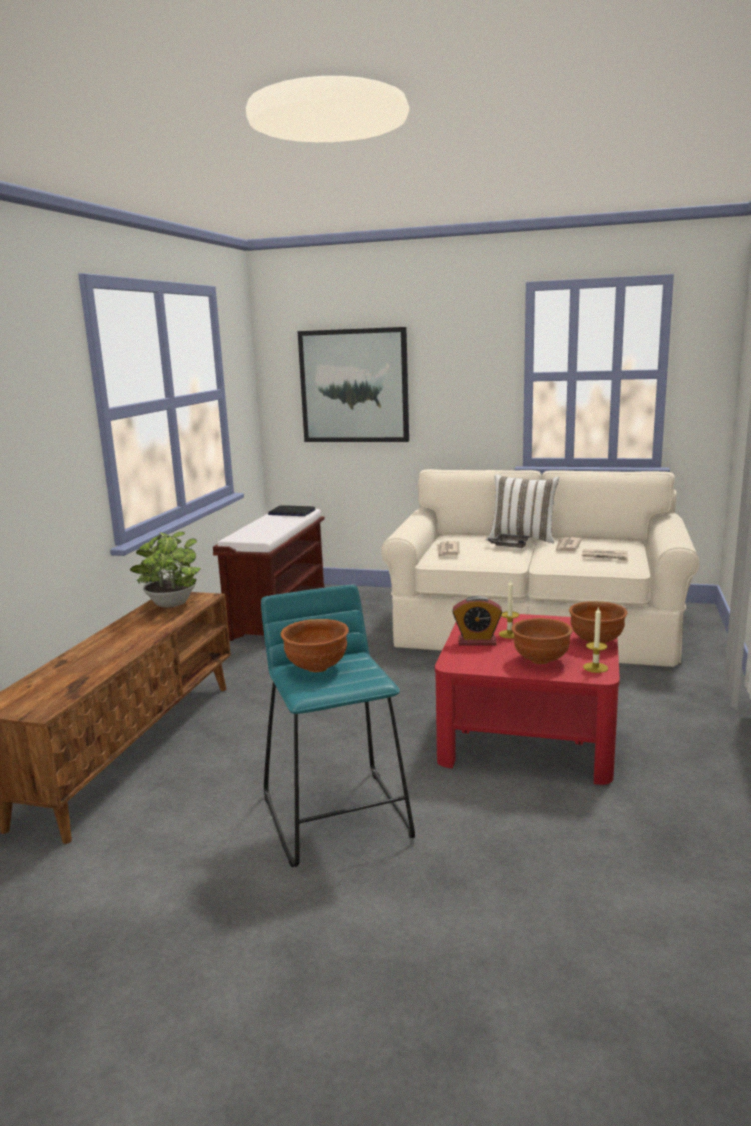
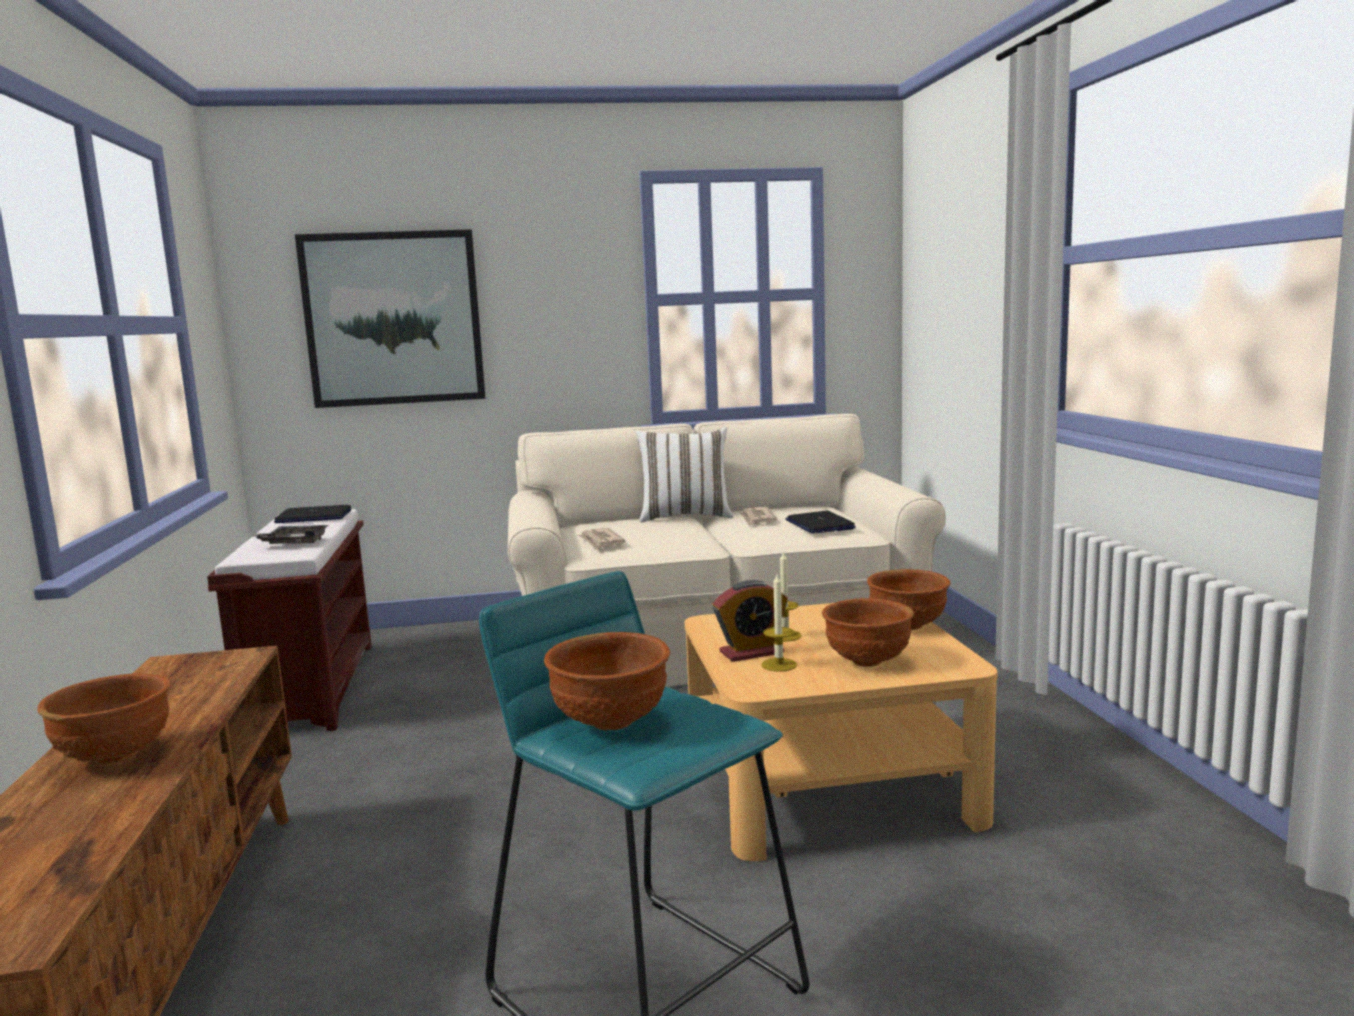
camera: 25 degrees left, 5 degrees down
(120, 641) = (117, 756): none -> brown bowl
(170, 605) = (182, 679): potted plant -> none
(509, 546) = (680, 527): grey tray -> grey tray (294, 543)
(529, 733) = (829, 781): red coffee table -> beige coffee table
(595, 667) = (948, 658): candle -> candle (779, 665)
(605, 557) = (819, 524): newspaper -> laptop

